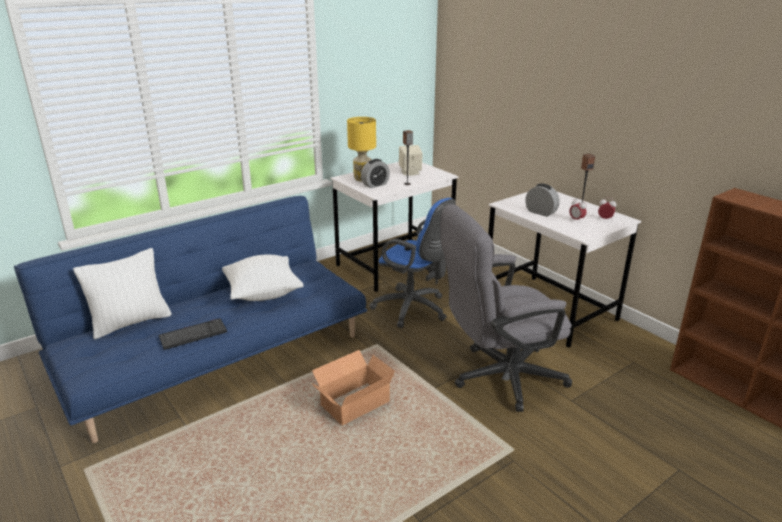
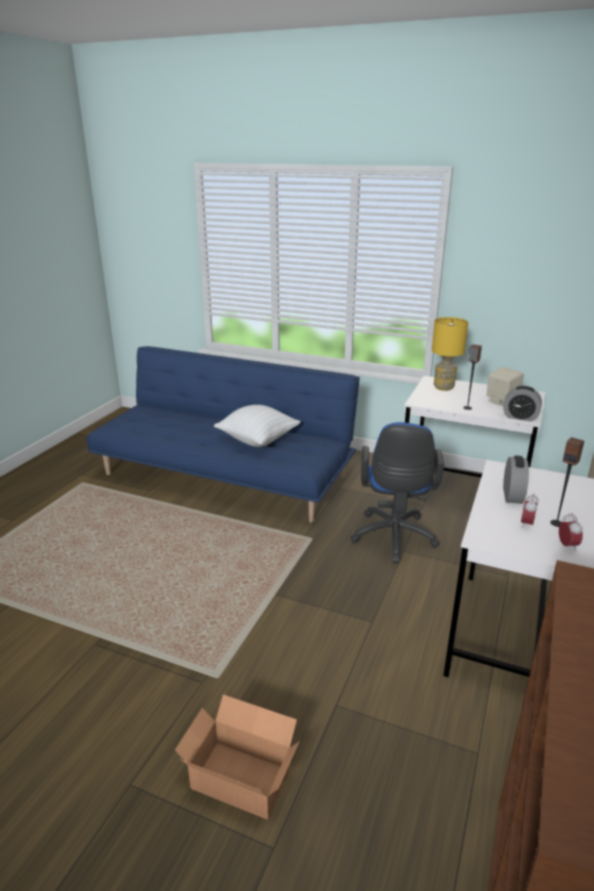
camera: 60 degrees right, 0 degrees up
(131, 322) = (176, 414): white pillow -> none
(193, 335) = (177, 438): keyboard -> none
(352, 403) = (217, 556): cardboard box -> cardboard box (240, 775)
(375, 185) = (438, 396): alarm clock -> alarm clock (520, 417)
(498, 377) = (329, 633): grey office chair -> none

